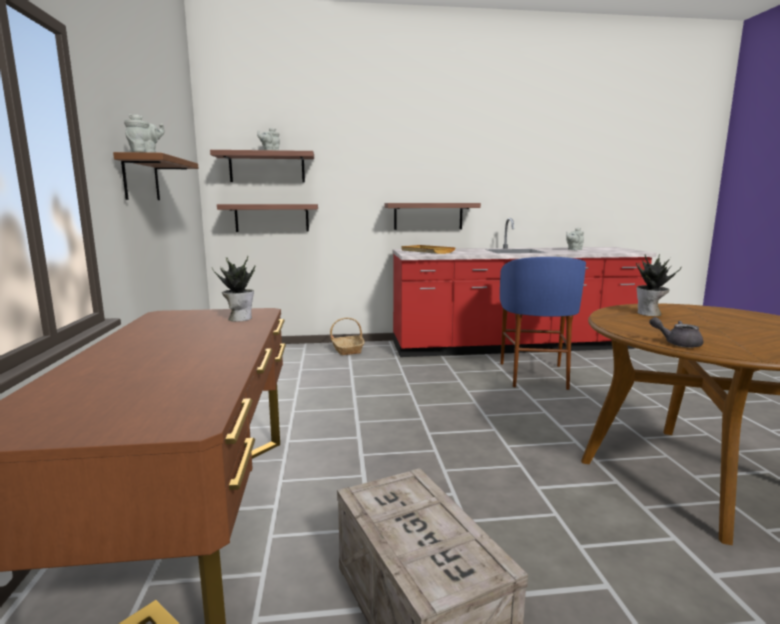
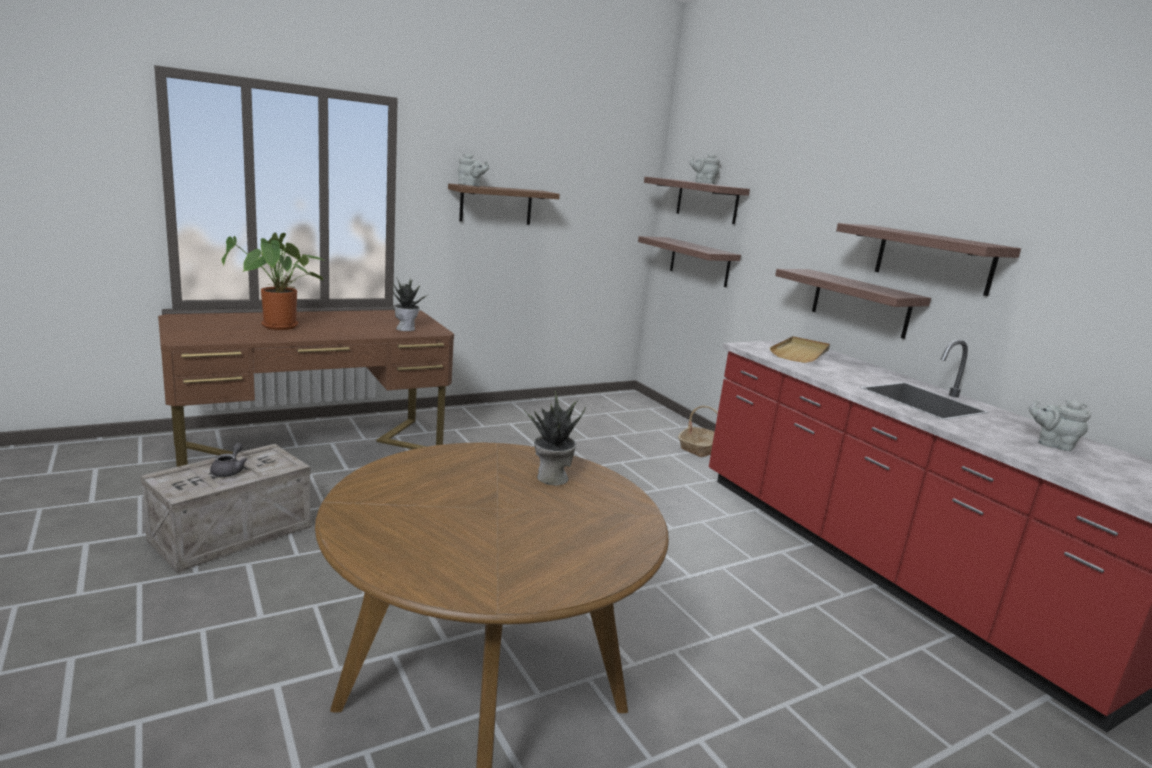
camera: 65 degrees right, 5 degrees up
(169, 365) = (279, 327): none -> potted plant
(468, 181) = (933, 259): none -> shelf
(535, 376) = (758, 588): blue stool -> none
(677, 343) = (386, 470): grey teapot -> grey teapot (229, 471)

